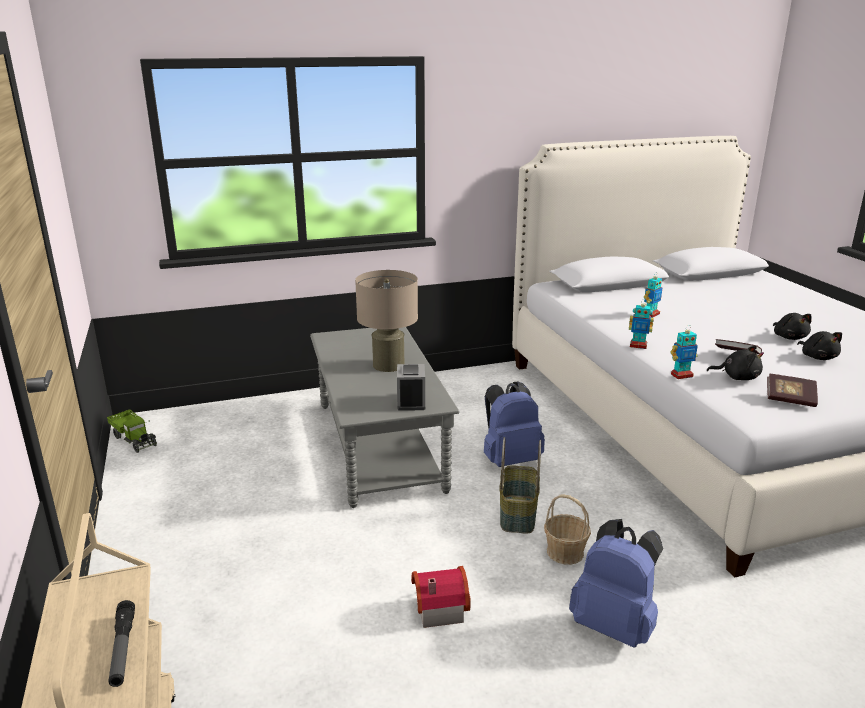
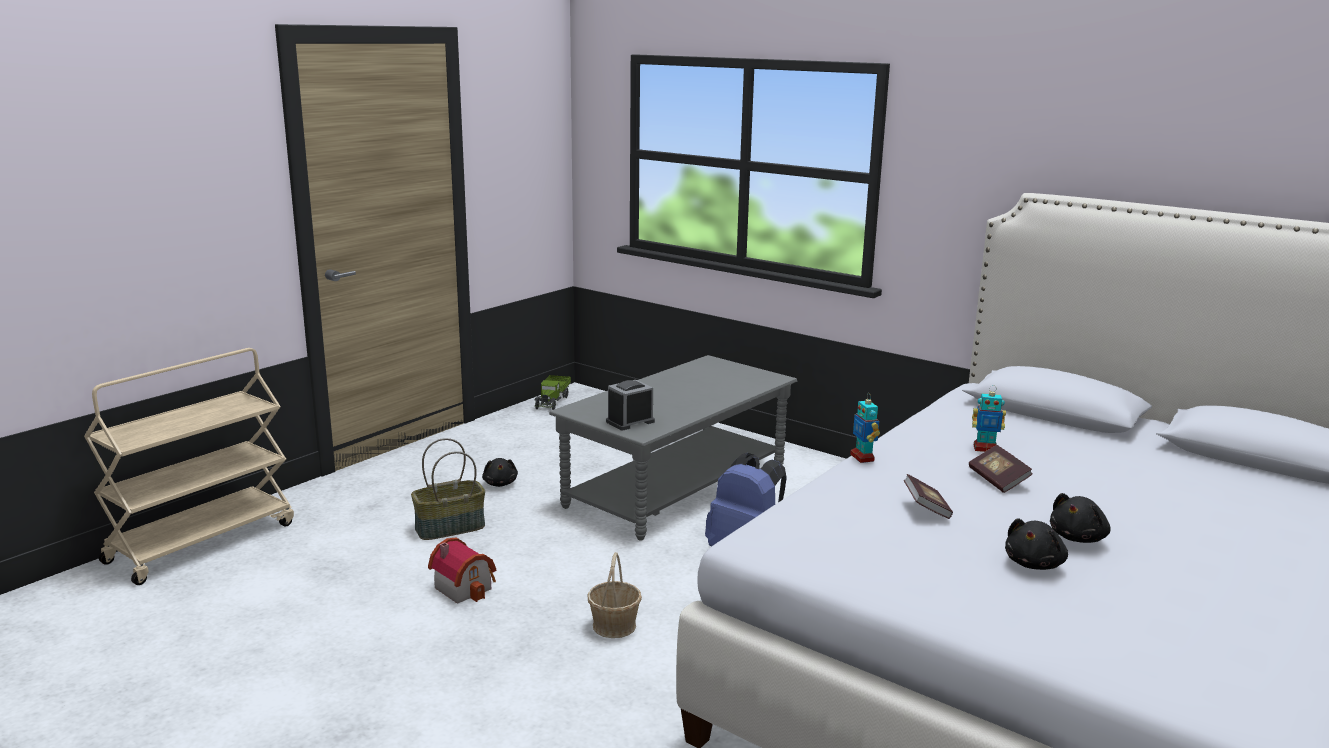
camera: 55 degrees right, 5 degrees down
(122, 649) = (192, 424): flashlight -> none
(388, 365) = (690, 396): beige table lamp -> none
(518, 515) = (649, 585): basket -> basket (450, 528)
(614, 625) = (523, 680): blue backpack -> none
(681, 375) = (810, 490): toy robot -> none
(737, 377) = (855, 519): black plush toy -> black plush toy (500, 483)
(790, 399) = (833, 555): book -> book (998, 480)

